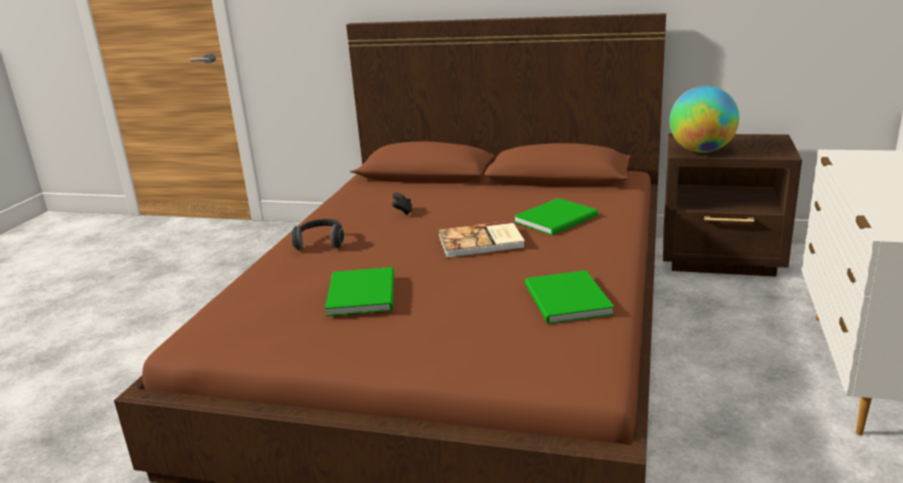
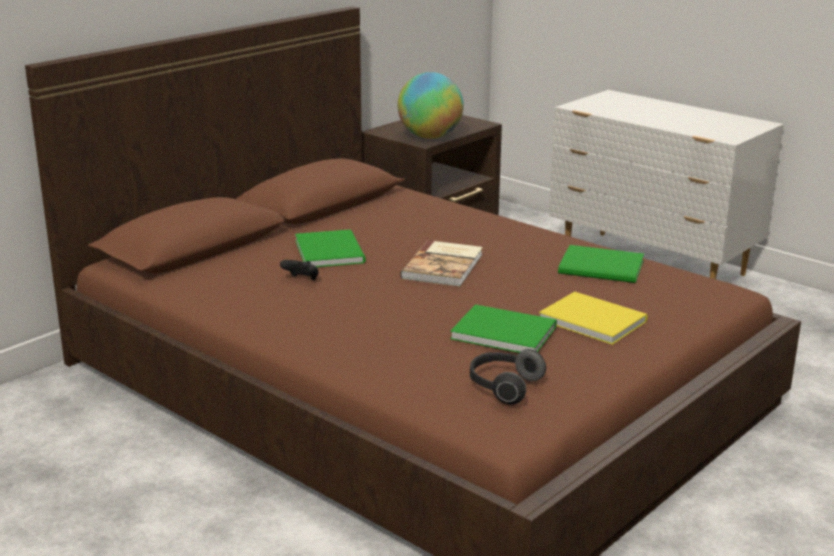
camera: 65 degrees left, 0 degrees up
(321, 243) = (330, 332): headphones -> headphones (503, 387)
(434, 323) = (591, 319): none -> yellow book
(558, 218) = (431, 229): green book -> green book (331, 250)

